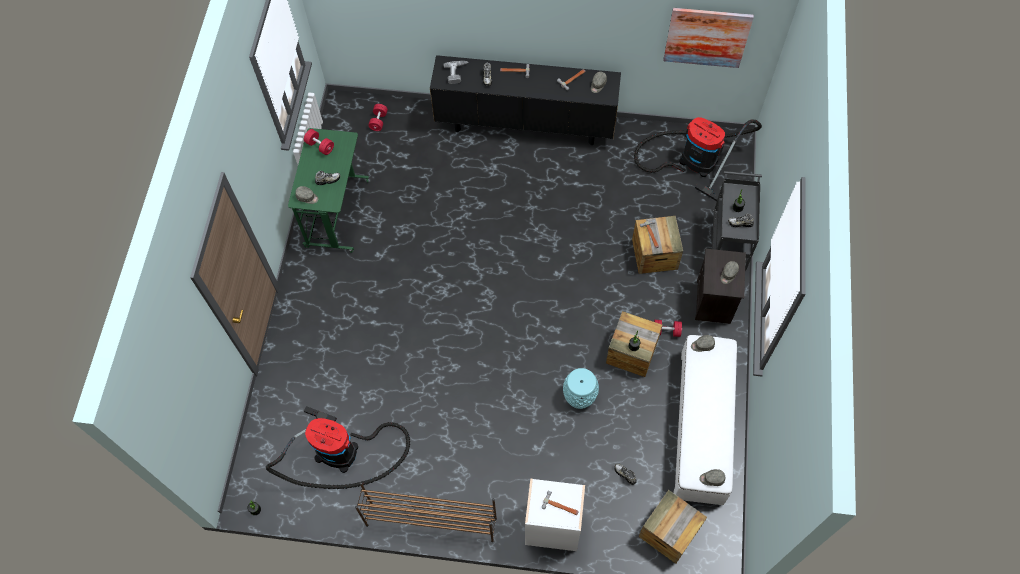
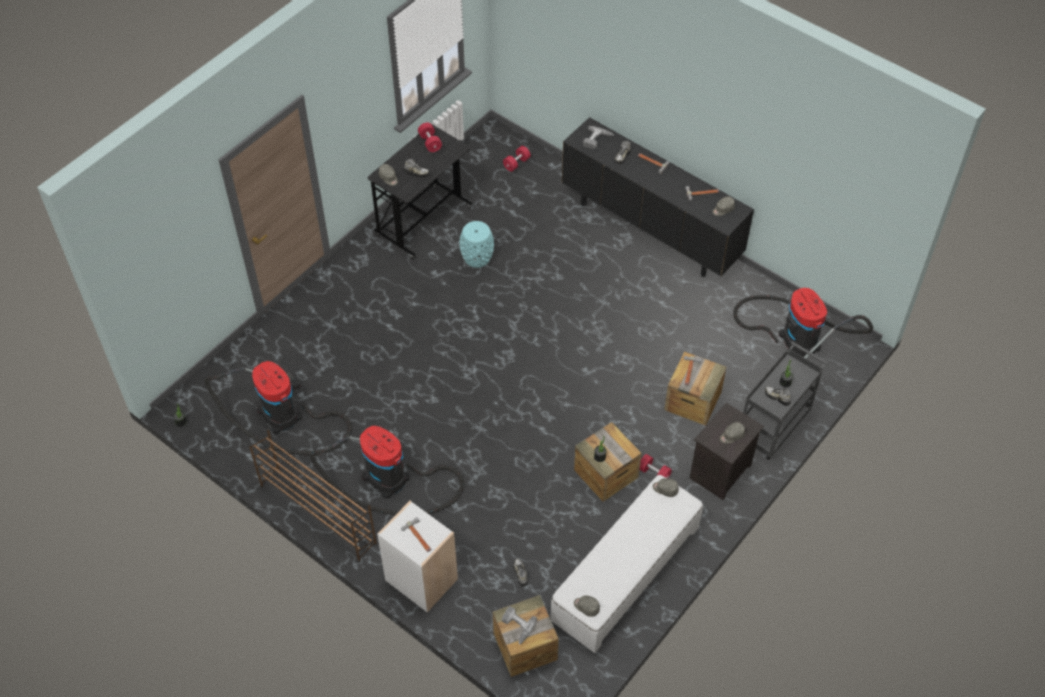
camera: 30 degrees right, 10 degrees down
(337, 213) = (424, 221): green desk -> black desk
(469, 456) = (390, 480): none -> vacuum cleaner
(579, 396) = (528, 485): turquoise stool -> turquoise stool (477, 258)
(669, 527) = (516, 627): none -> power drill
(707, 37) = (839, 201): picture -> none

